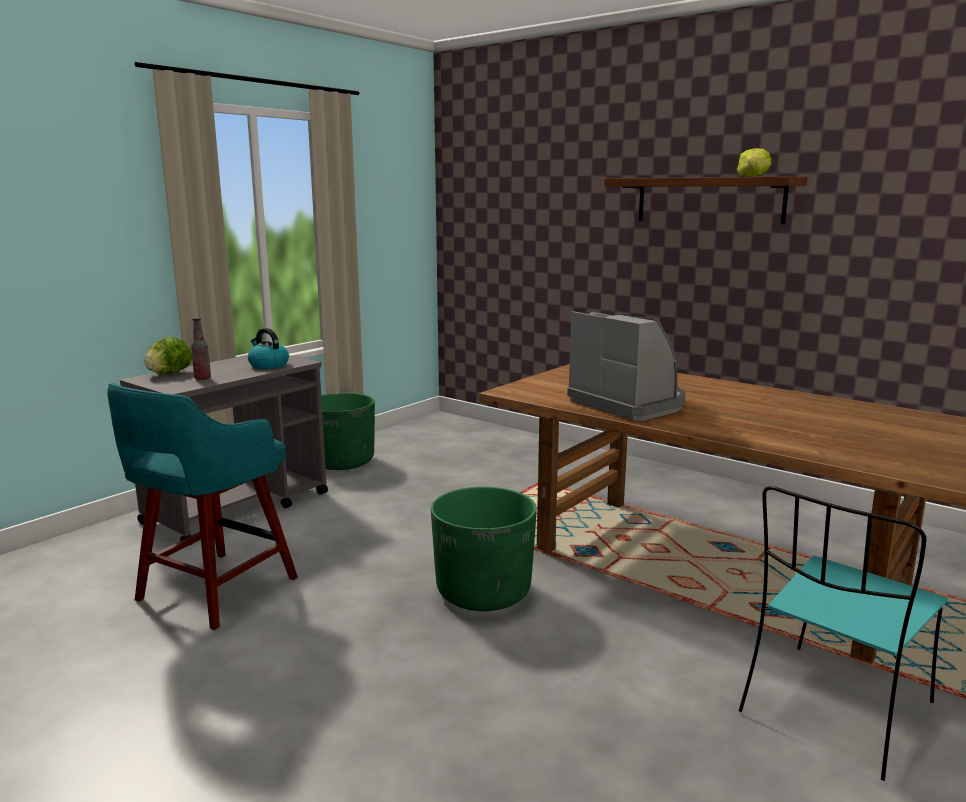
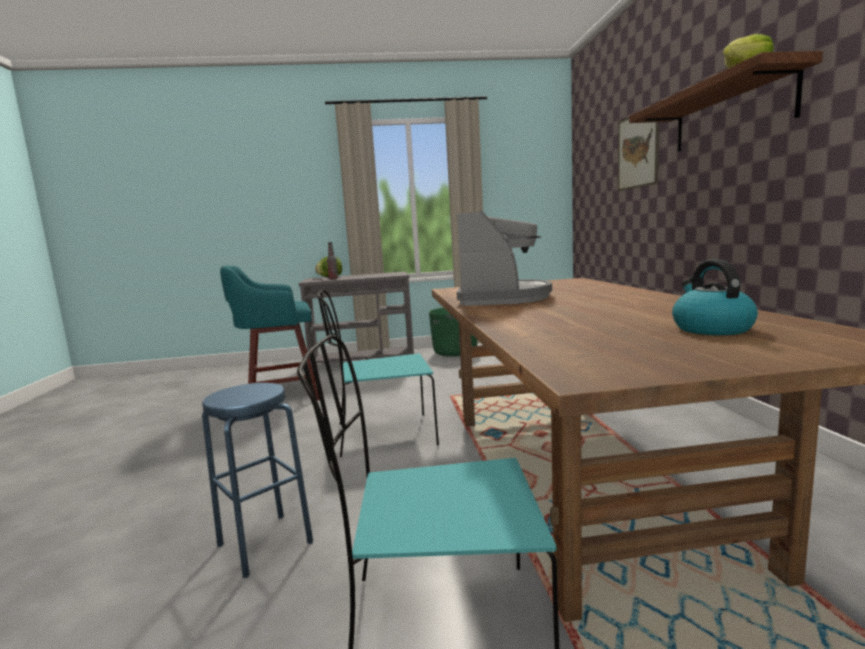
camera: 45 degrees right, 5 degrees down
(268, 365) = (379, 275): kettle -> kettle (710, 329)
(483, 592) = (382, 435): green planter -> turquoise chair
(572, 204) = (637, 150): none -> picture
(611, 737) = (265, 544): none -> blue stool

